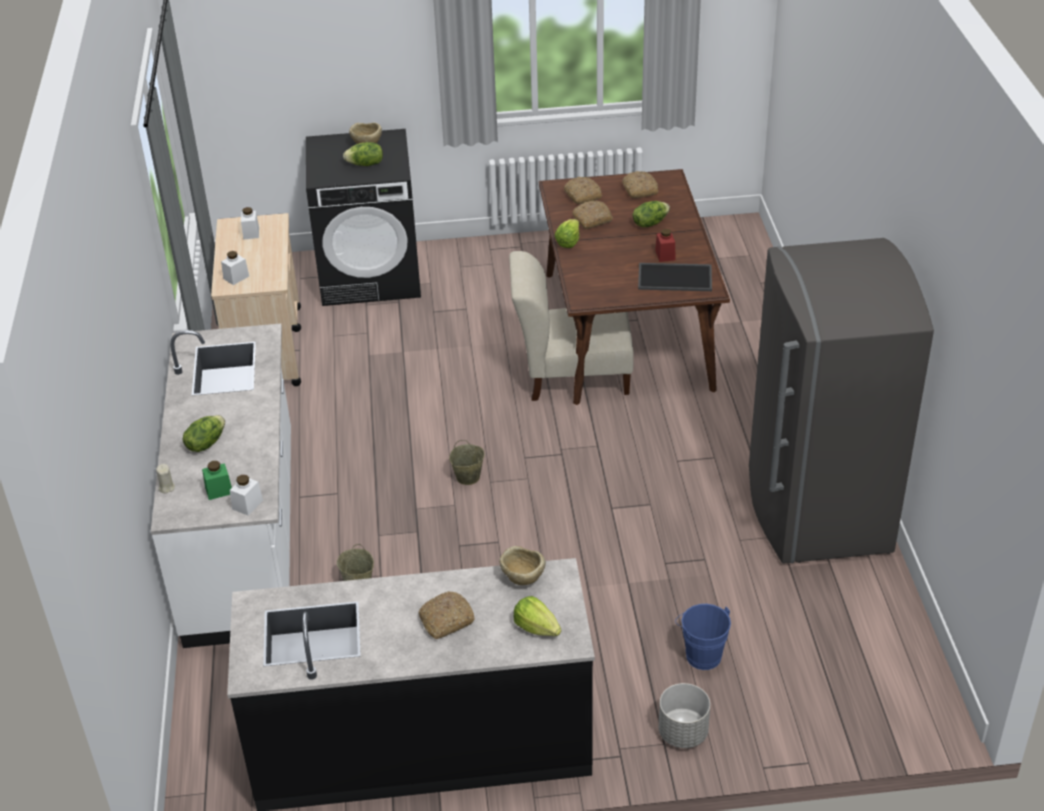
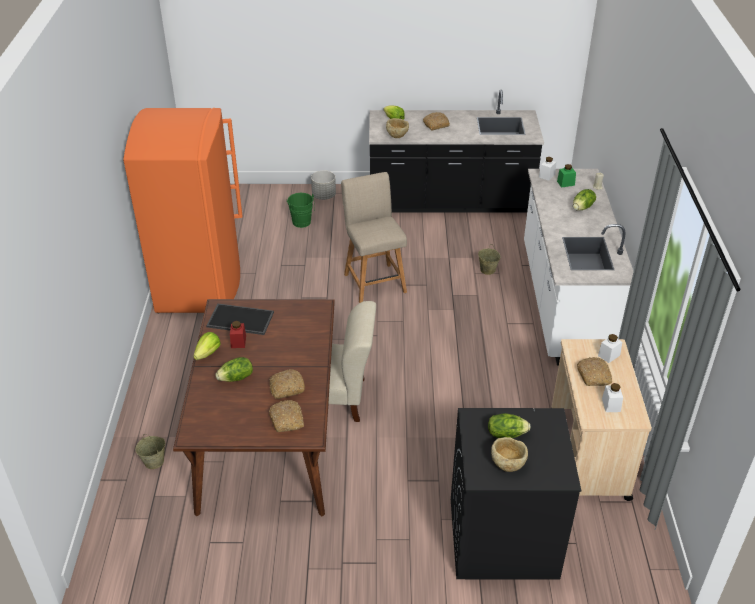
camera: 175 degrees left, 0 degrees up
(467, 477) = (418, 325): beige bucket -> beige bucket (154, 461)
(544, 543) = (374, 281): none -> beige chair
(568, 242) = (316, 364): lettuce -> lettuce (208, 353)
(639, 190) = (229, 421): bread -> bread (594, 376)
(701, 653) = (302, 223): blue bucket -> green bucket
(816, 510) = (200, 284): grey fridge -> orange fridge

